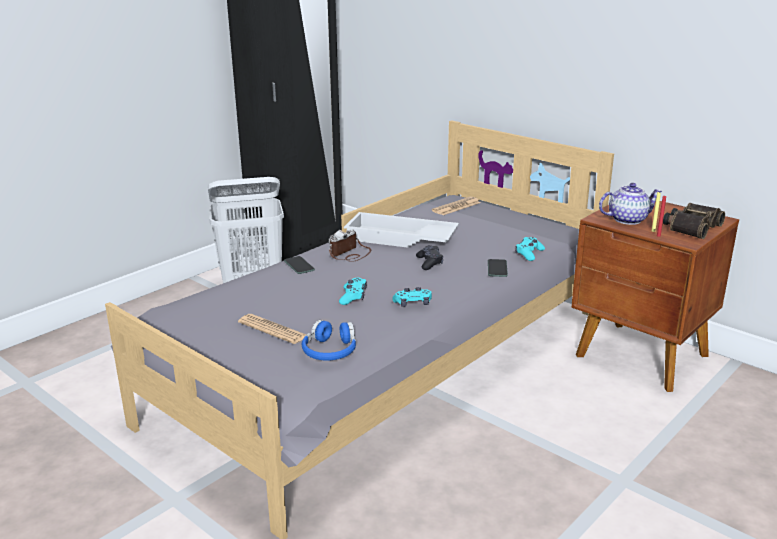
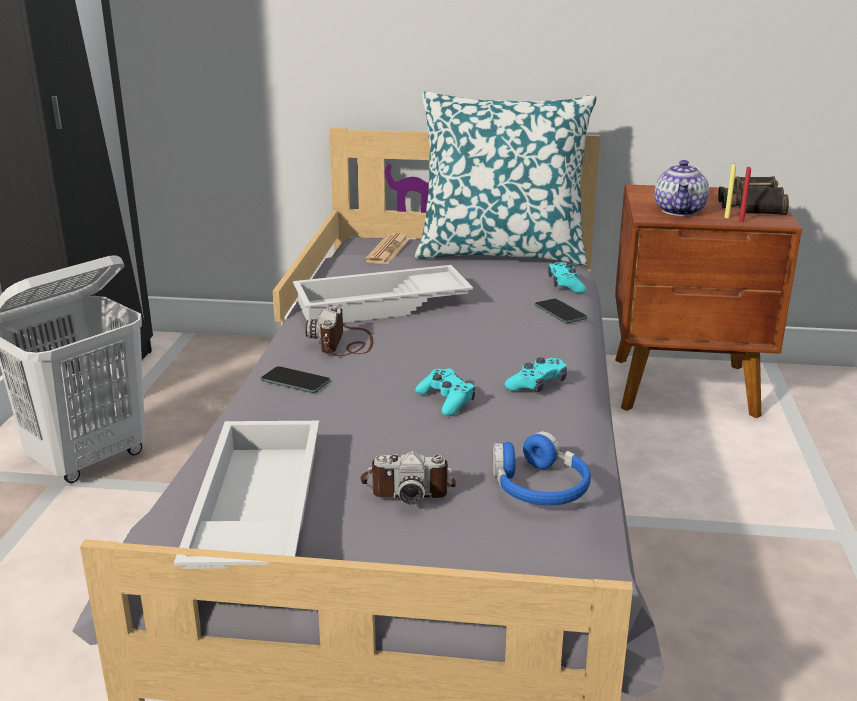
camera: 35 degrees left, 0 degrees up
(198, 317) = (254, 511): none -> white tray
(272, 329) = (408, 487): newspaper -> camera
(429, 262) = (470, 327): black game controller -> none
(523, 224) = (501, 253): none -> pillow
(627, 219) = (680, 211): teapot -> teapot turned 150 degrees clockwise

